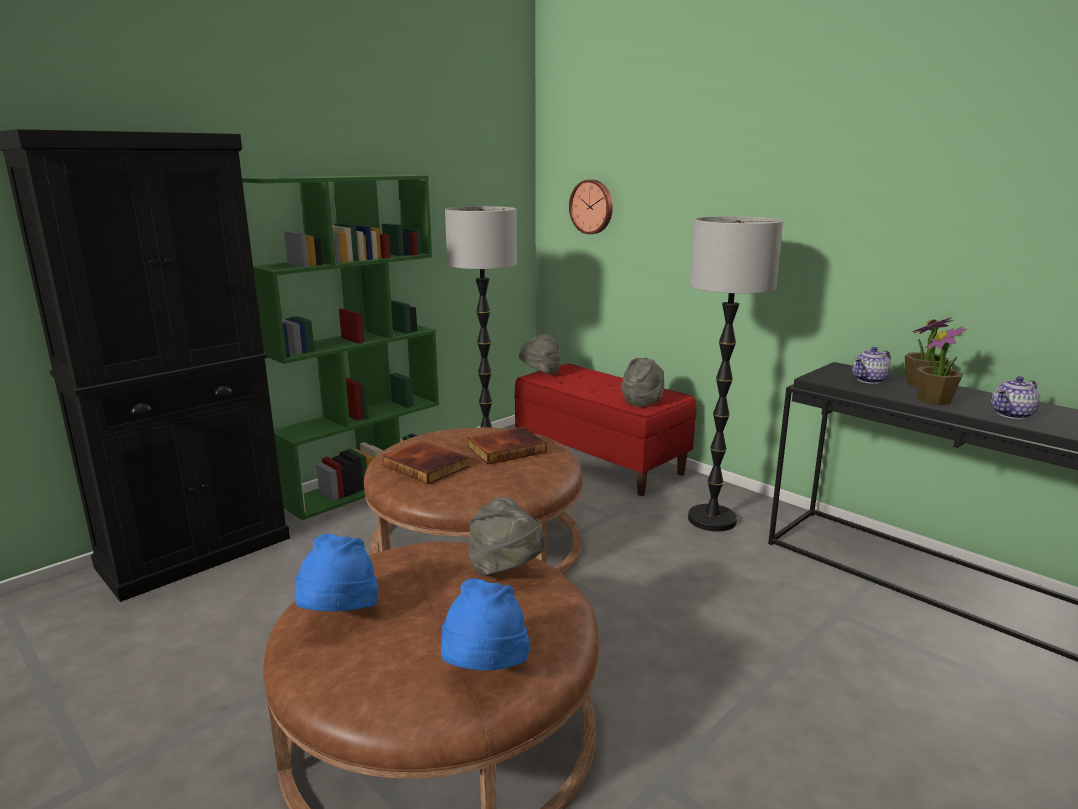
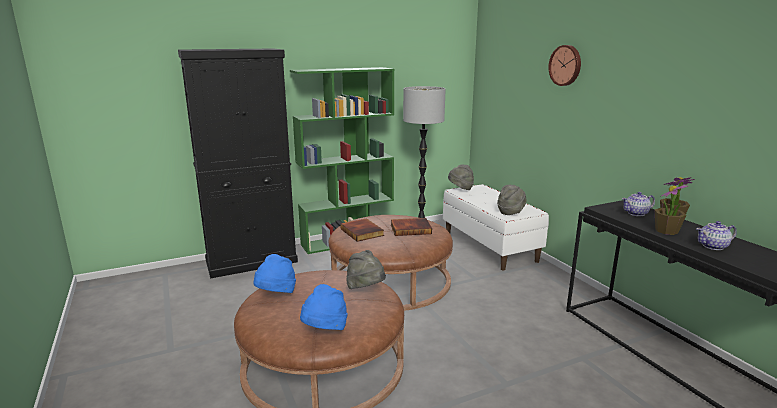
camera: 20 degrees right, 0 degrees up
(592, 207) = (502, 88): wall clock -> wall clock (566, 65)
(600, 461) = (490, 246): red bench -> white bench
(712, 520) = (538, 291): floor lamp -> none

